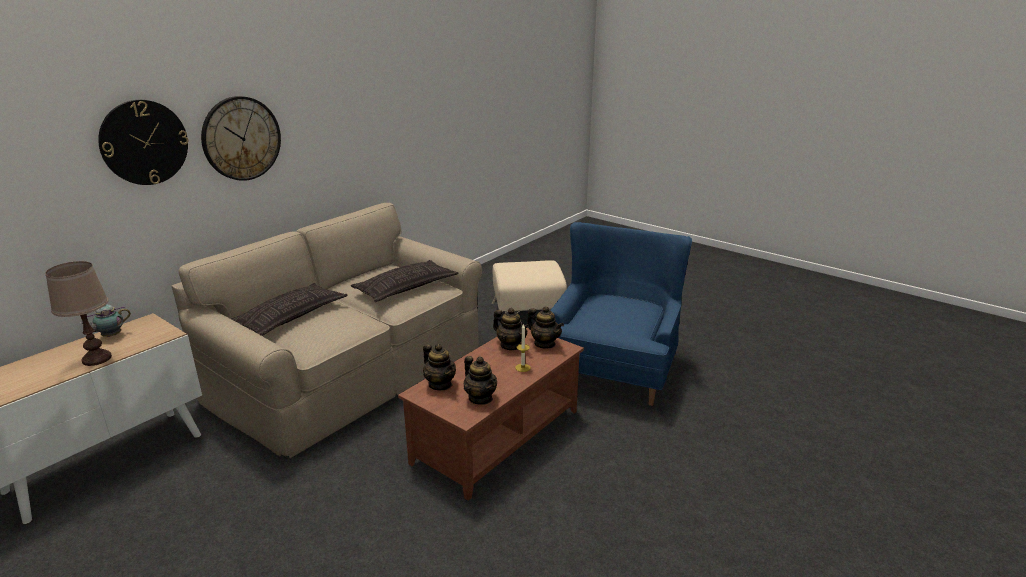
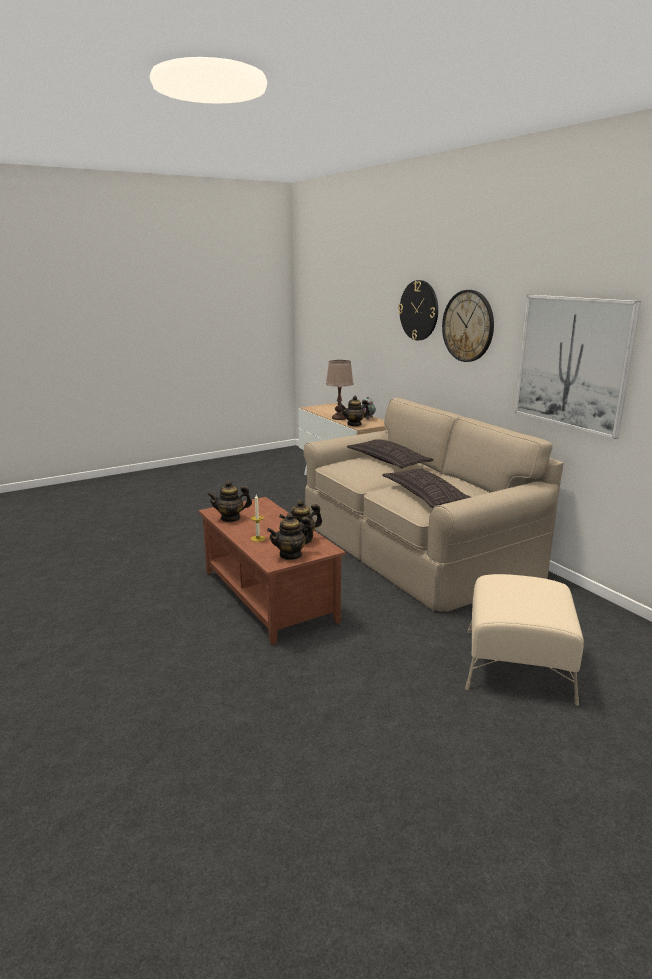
camera: 110 degrees right, 5 degrees down
(363, 136) = (572, 363): none -> picture
(440, 384) = (264, 508): teapot -> teapot (354, 424)
(614, 368) = (341, 700): blue armchair -> none

